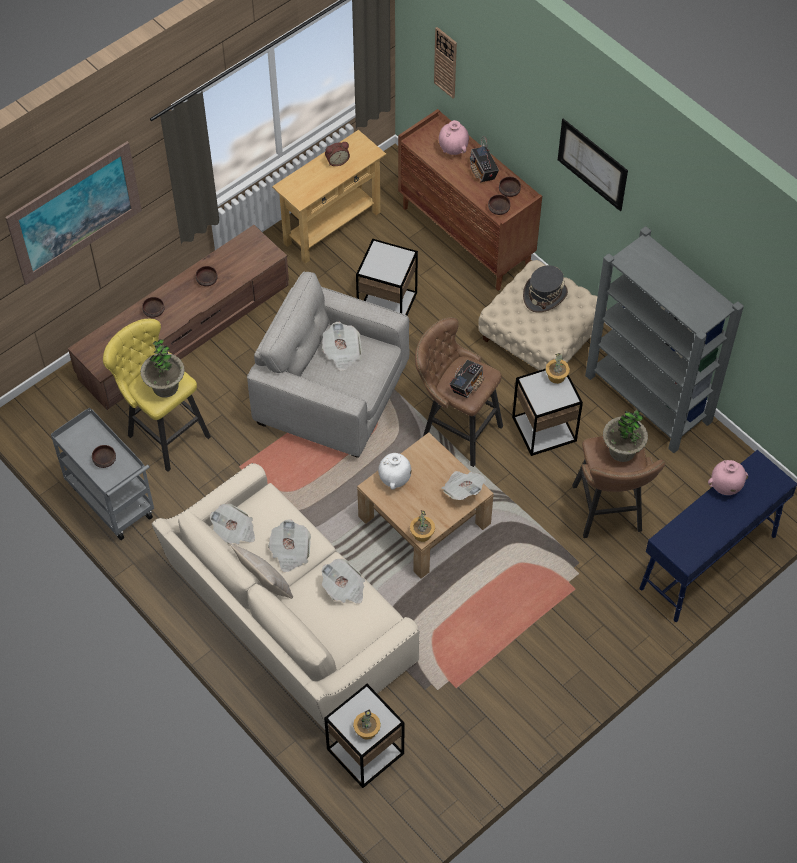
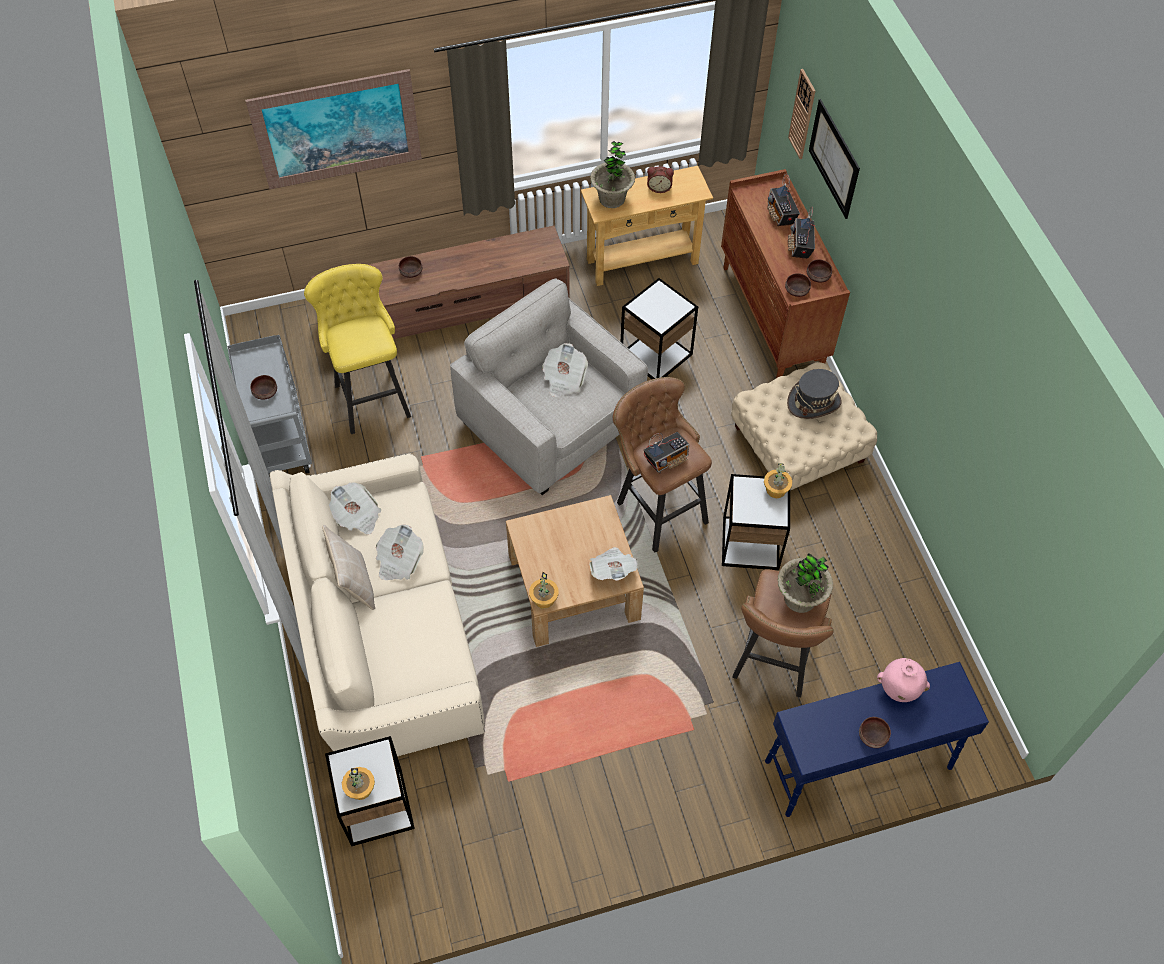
camera: 25 degrees right, 0 degrees up
(165, 387) = (362, 343): potted plant -> potted plant (612, 199)
(207, 280) = (479, 261): brown bowl -> brown bowl (873, 736)
(344, 588) = (431, 622): newspaper -> none
(394, 480) = (547, 530): white vase -> none
(453, 150) = (781, 215): pink vase -> radio
(592, 164) = (902, 266): picture -> picture (834, 158)
(648, 398) = (881, 556): grey bookcase -> none

